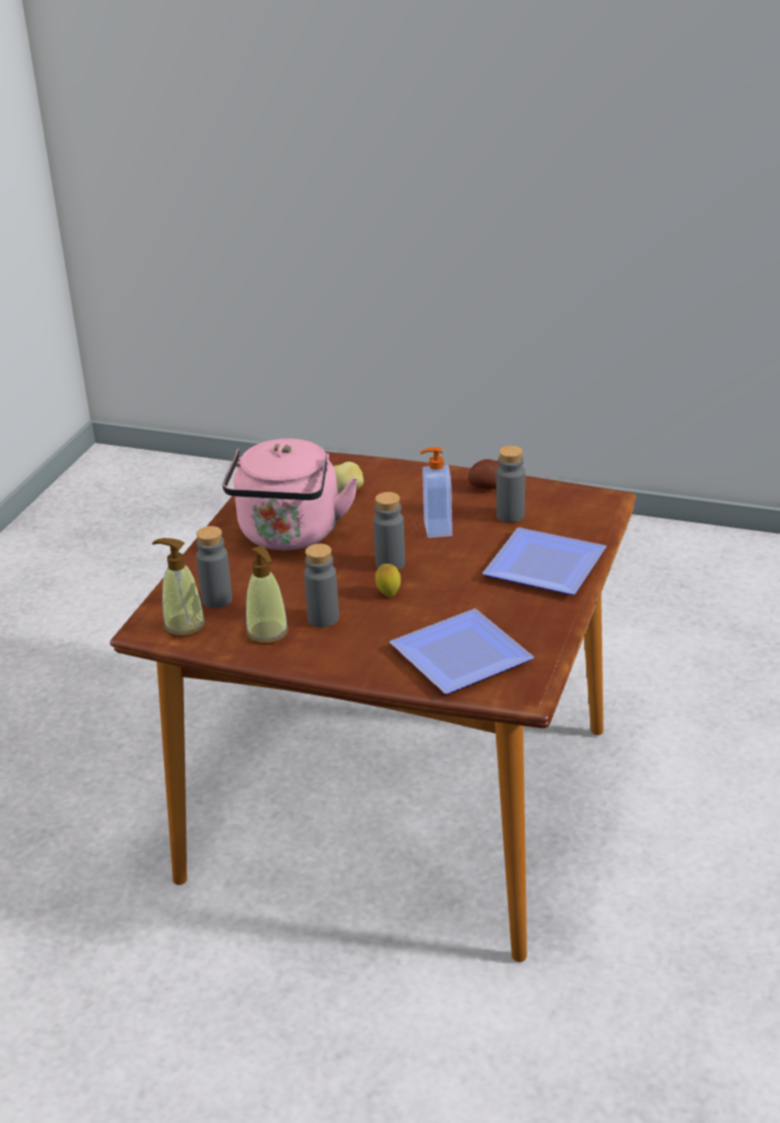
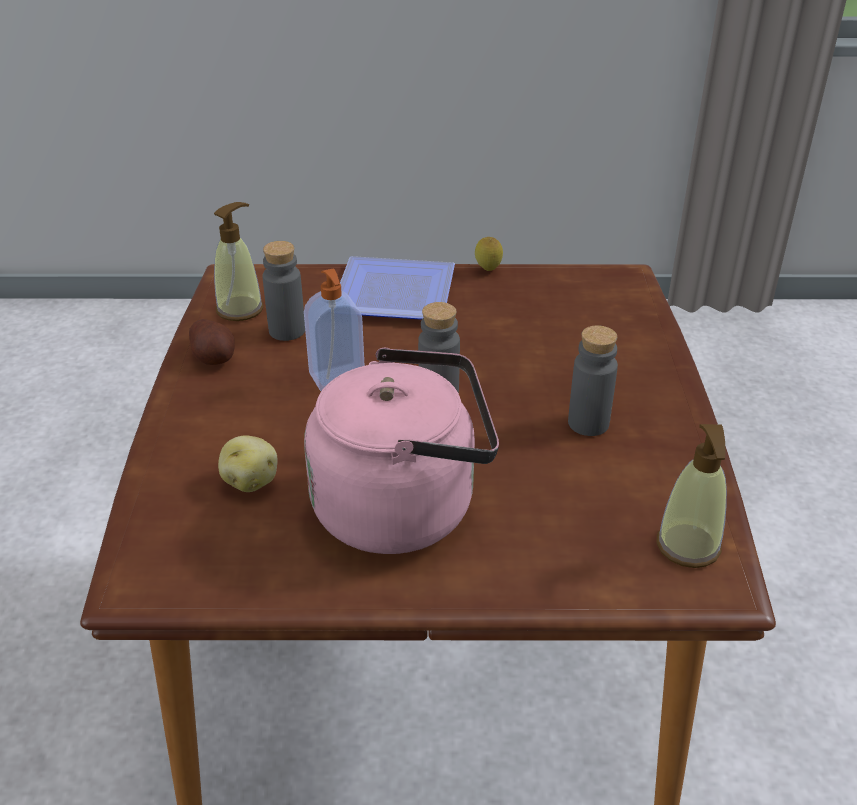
camera: 110 degrees left, 5 degrees up
(217, 600) = (606, 533): grey bottle -> none
(267, 633) = (649, 461): soap dispenser -> soap dispenser (240, 309)
(388, 594) = (506, 385): lemon -> lemon (488, 270)
(466, 656) = (592, 314): plate -> none

